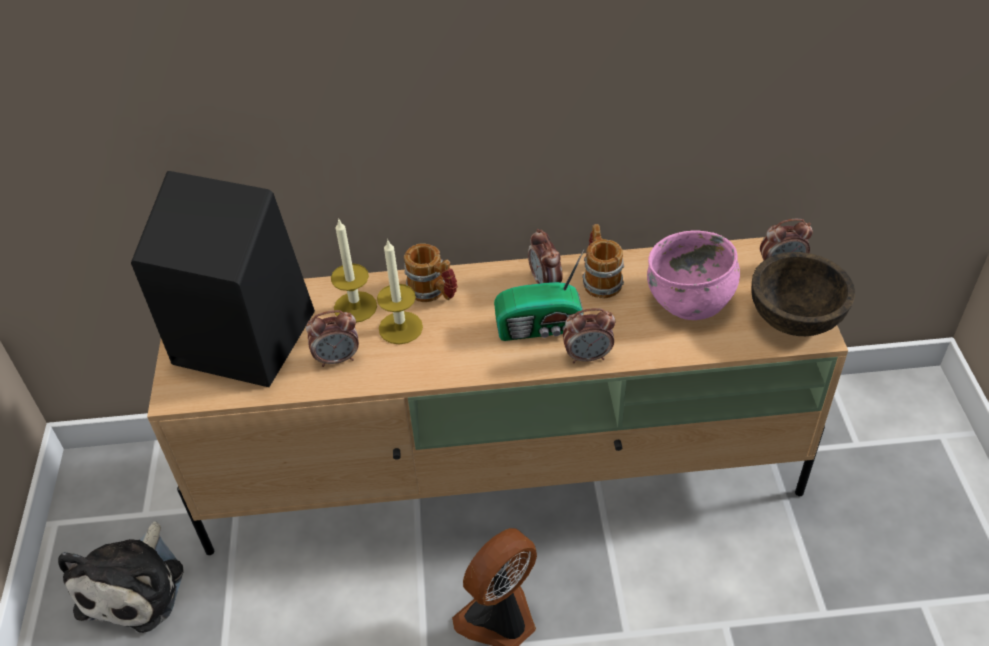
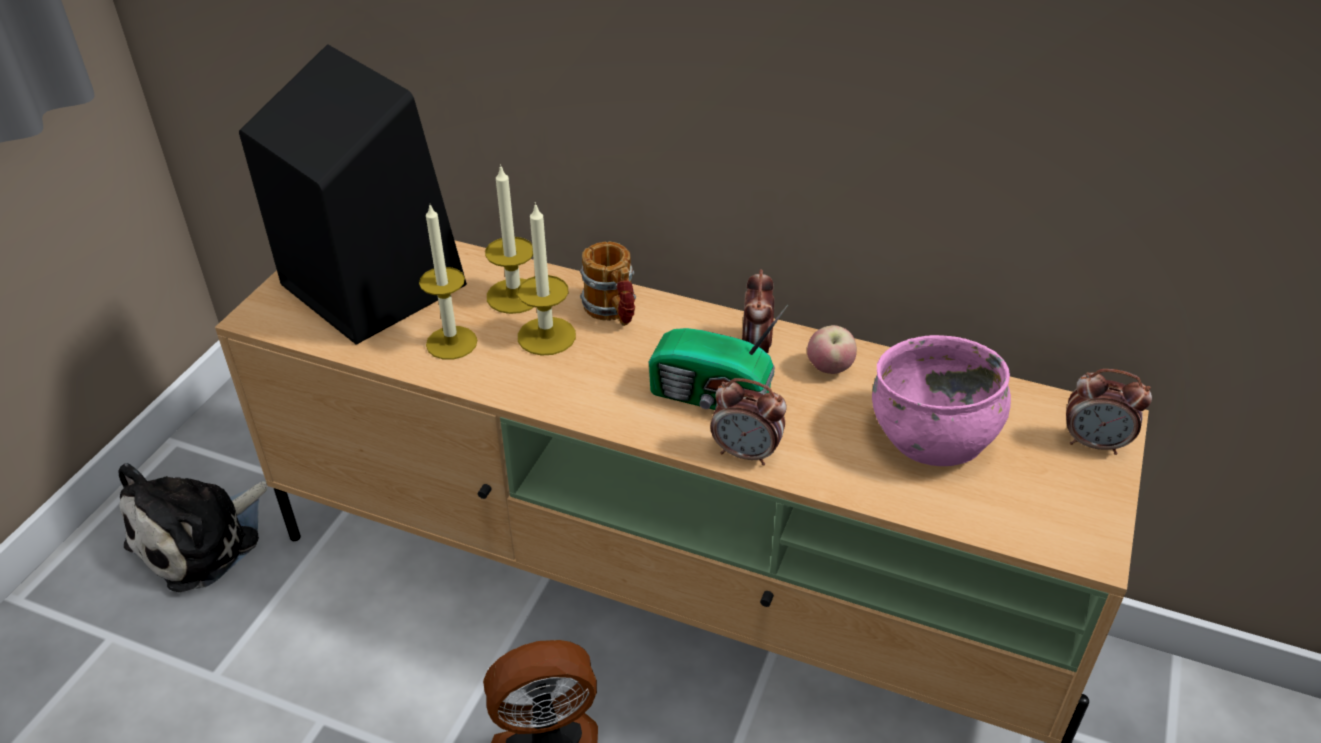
camera: 25 degrees right, 5 degrees down
(337, 358) = (451, 343): alarm clock -> candle
(600, 279) = (829, 369): mug -> apple
(795, 318) = (1072, 515): brown bowl -> none

